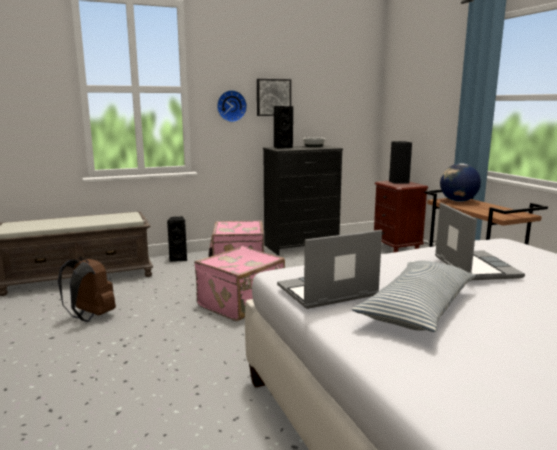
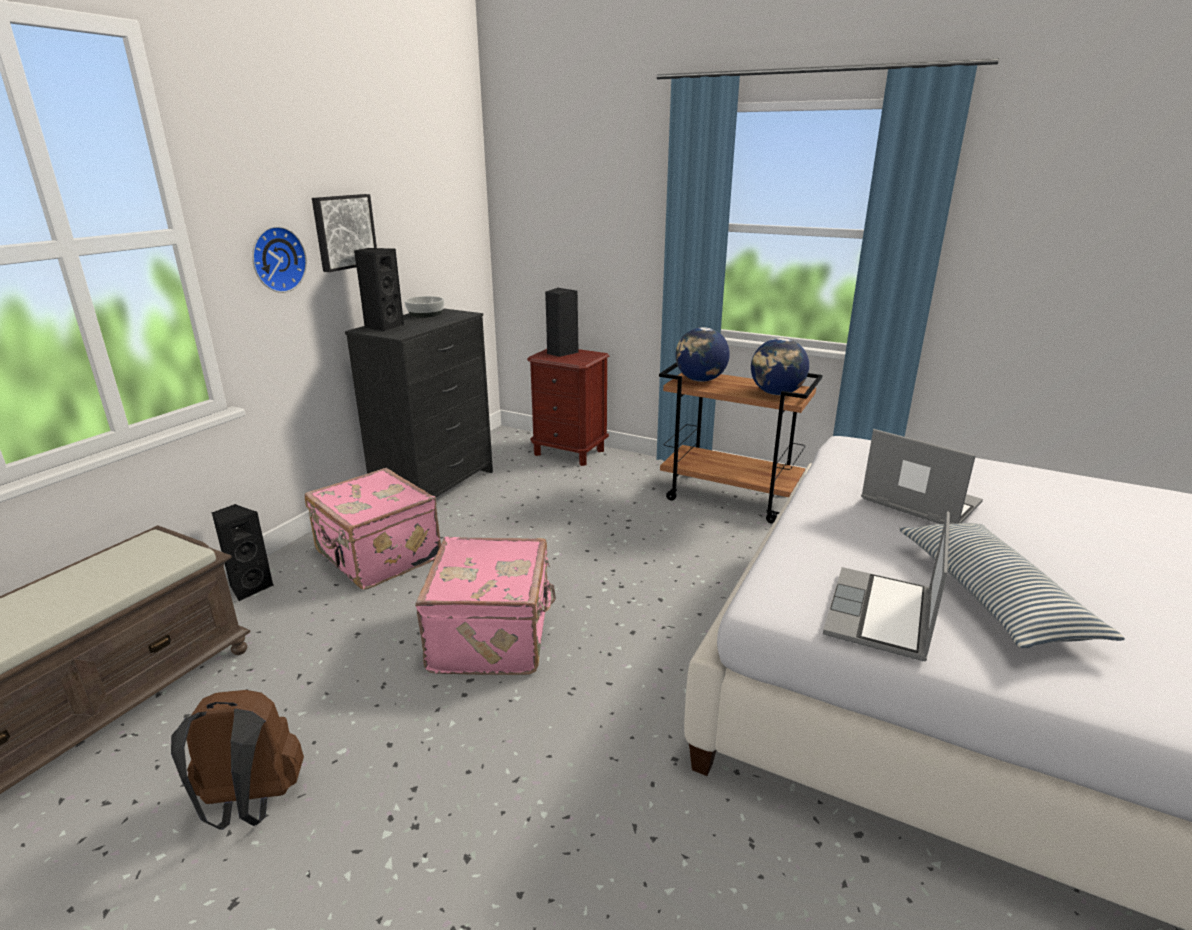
camera: 40 degrees left, 10 degrees up
(499, 213) = (776, 393): none -> globe

